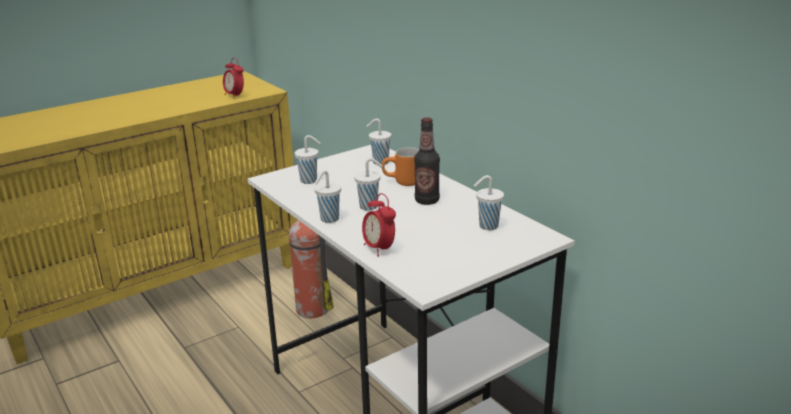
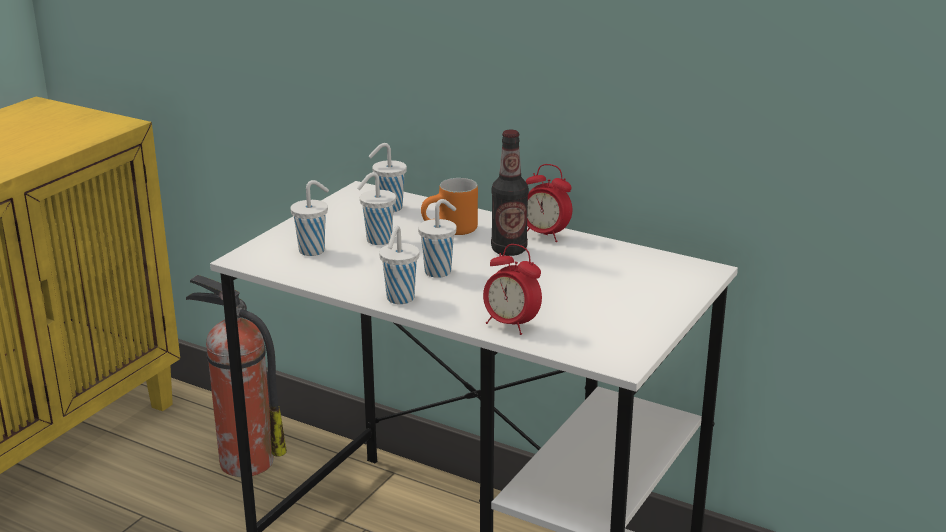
camera: 25 degrees left, 0 degrees up
(235, 96) = (70, 139): alarm clock -> alarm clock (544, 235)
(487, 226) = (619, 269): white cup -> white cup (377, 240)

